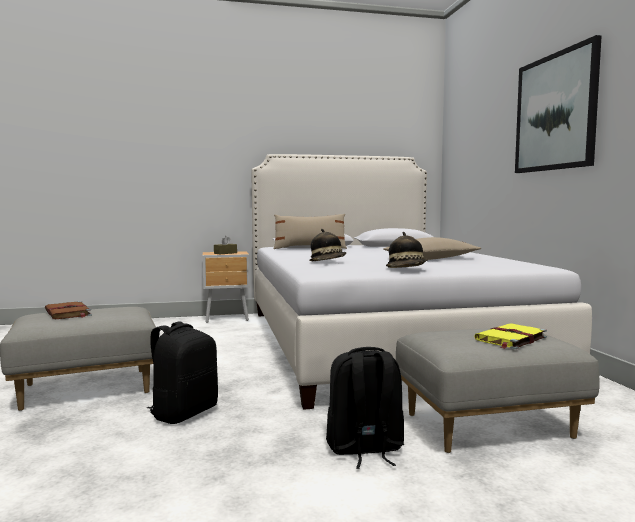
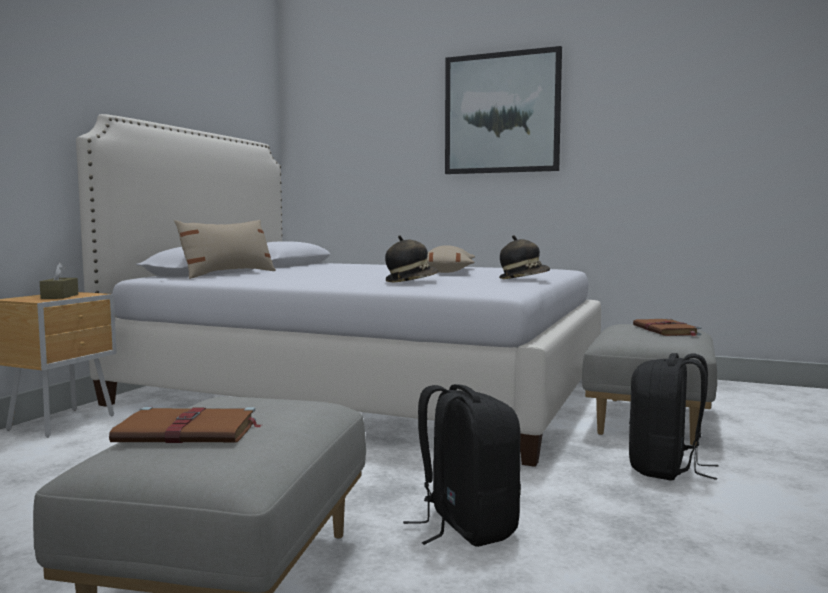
camera: 55 degrees left, 0 degrees up
(510, 339) = (666, 330): yellow book -> brown book

